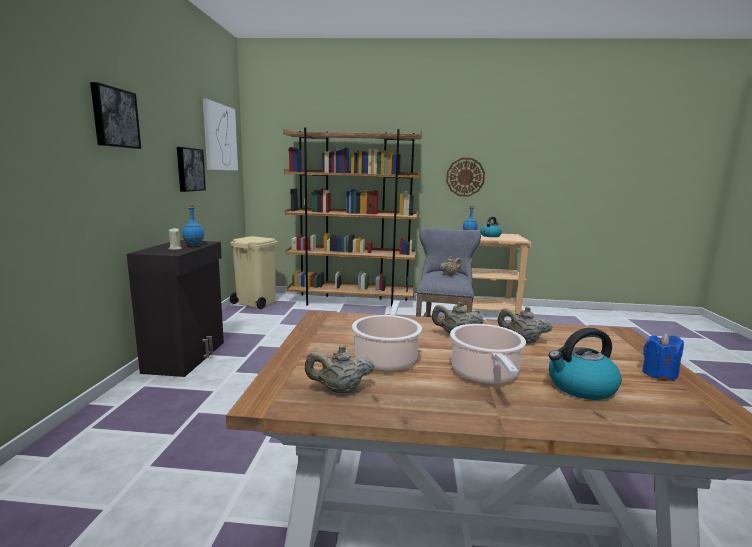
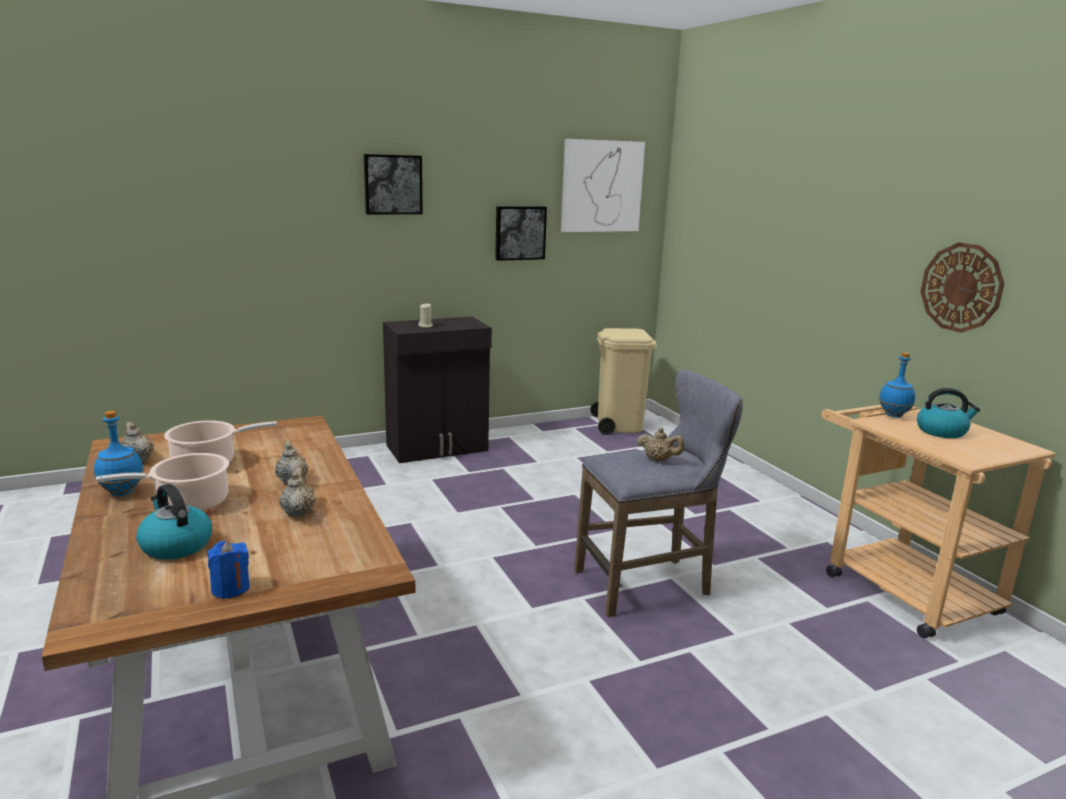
camera: 60 degrees right, 5 degrees up
(193, 245) = (451, 326): blue bottle -> blue bottle (122, 492)
(352, 302) = (728, 474): brown bookcase -> none

